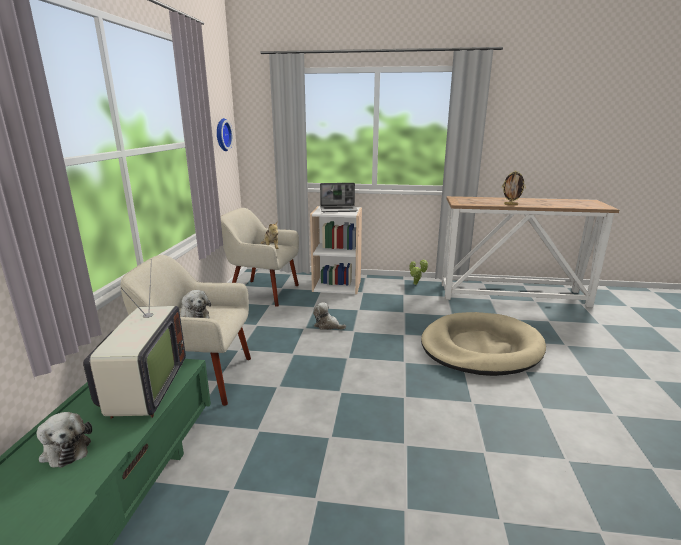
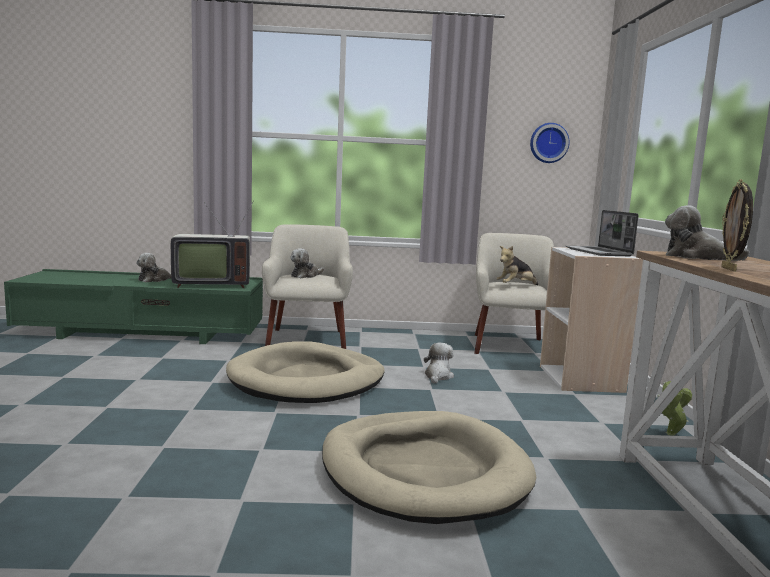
camera: 80 degrees right, 10 degrees down
(330, 380) = (307, 380): none -> beige dog bed
(472, 202) = (696, 257): none -> plush toy

